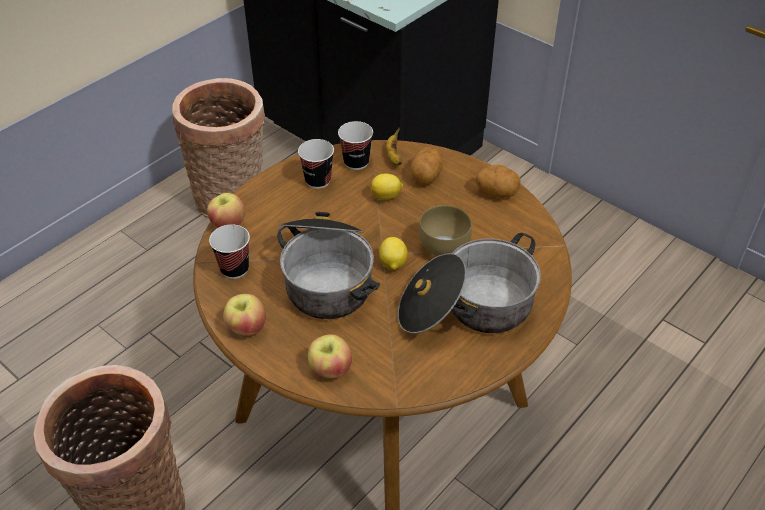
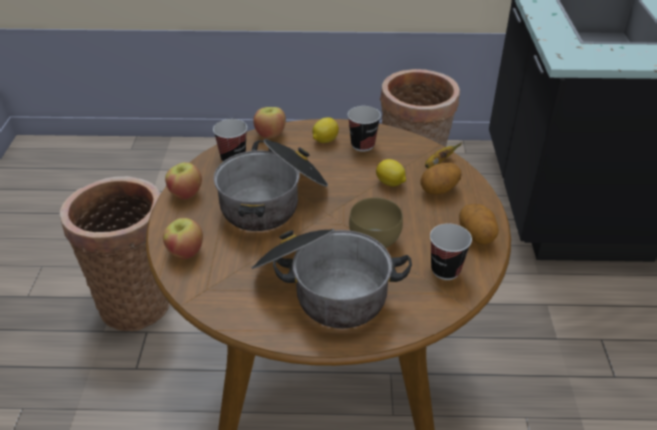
camera: 50 degrees right, 5 degrees down
(356, 162) = (406, 150): cup -> cup (445, 270)
(392, 264) = (324, 224): lemon -> lemon (324, 140)

